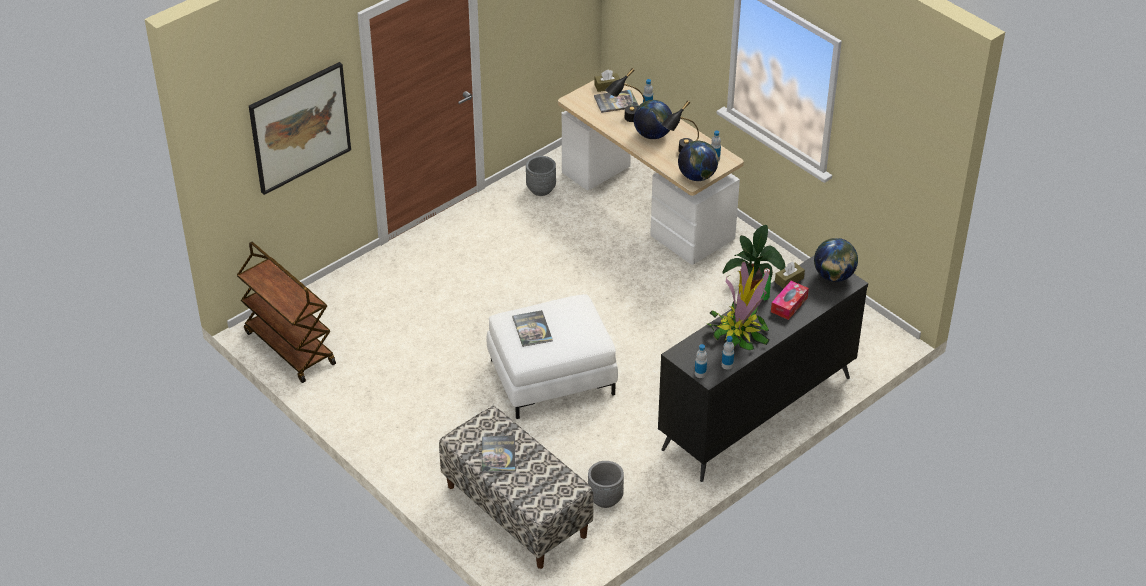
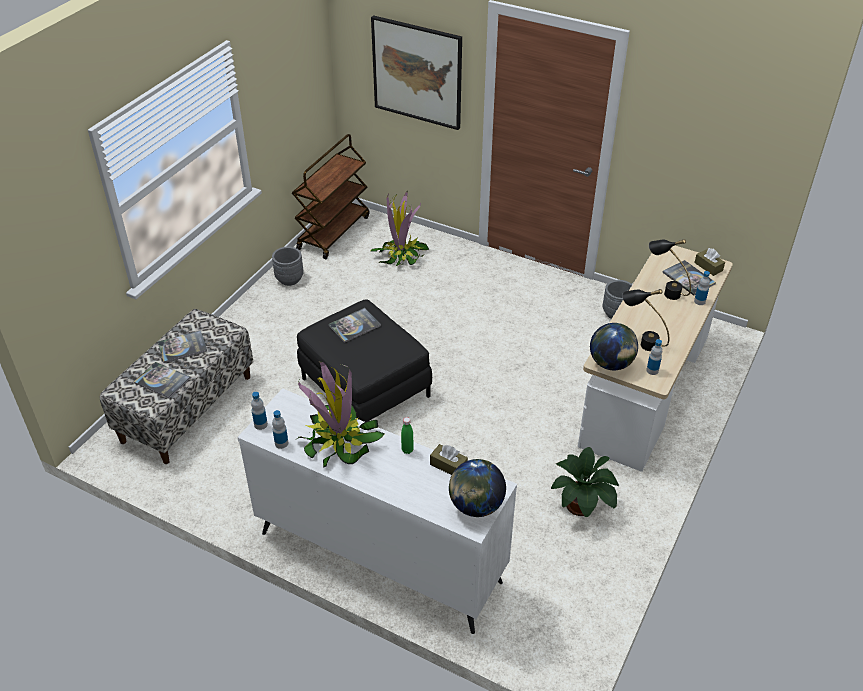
camera: 70 degrees right, 0 degrees up
(365, 305) = (401, 255): none -> potted plant
(541, 475) = (162, 381): none -> book
(552, 377) = (365, 387): white ottoman -> black ottoman
(605, 498) = (218, 465): grey planter -> grey planter (289, 279)
(652, 135) = (655, 315): globe -> none
(756, 413) = (379, 556): black dresser -> white dresser
(789, 304) = (404, 475): tissue box -> none

